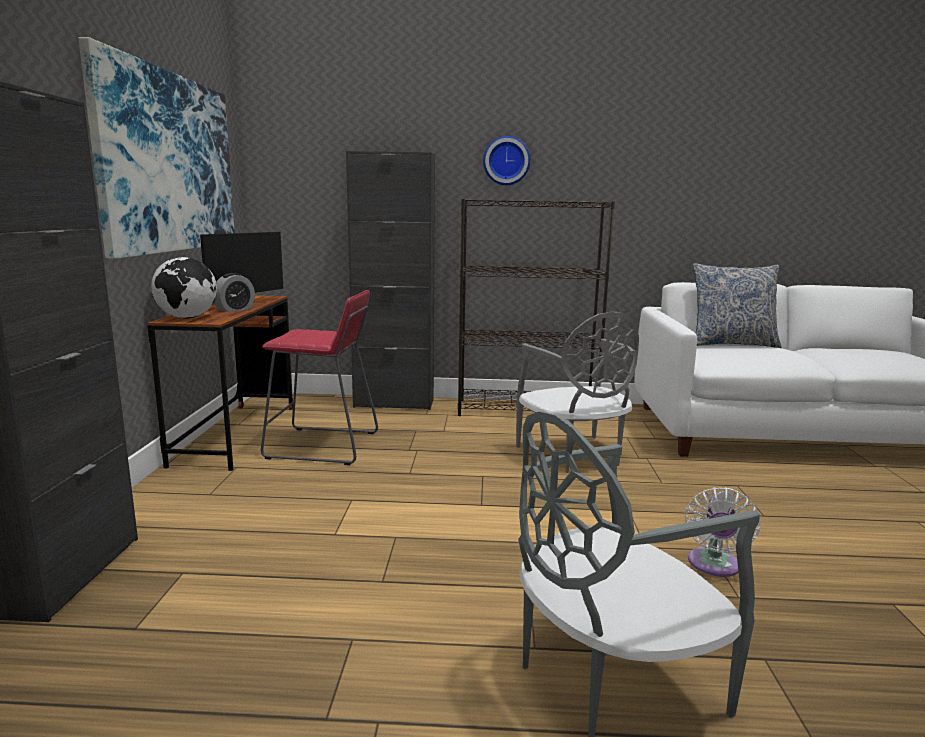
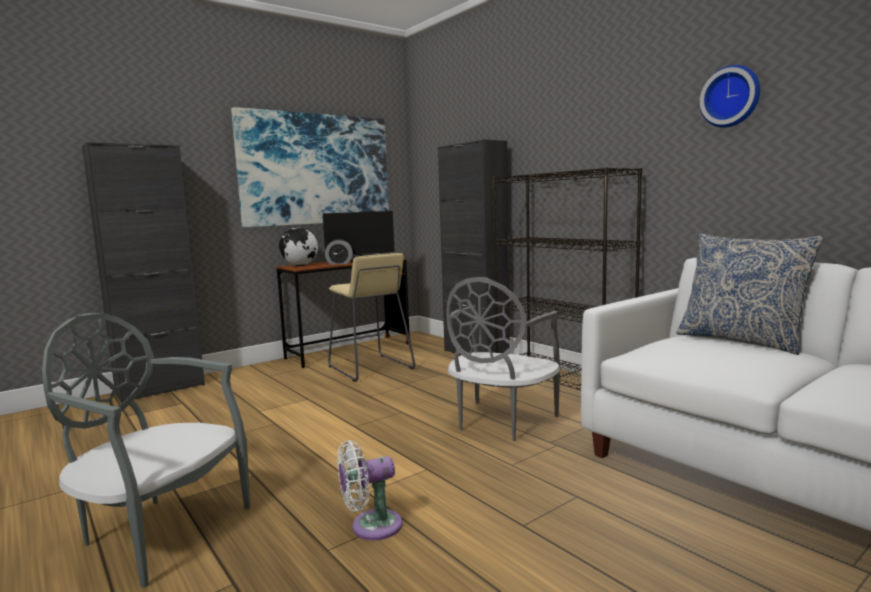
camera: 50 degrees right, 5 degrees down
(323, 445) = (370, 368): red stool -> beige stool
(506, 161) = (561, 137): wall clock -> wall clock (731, 97)

